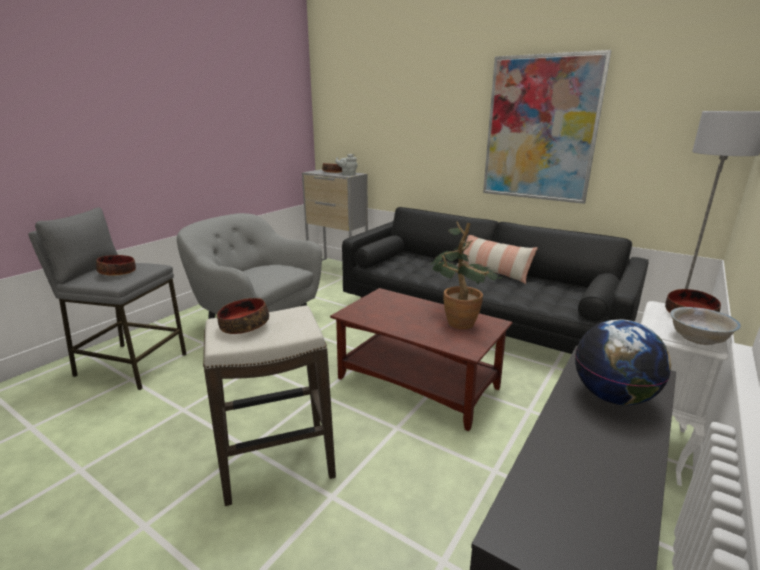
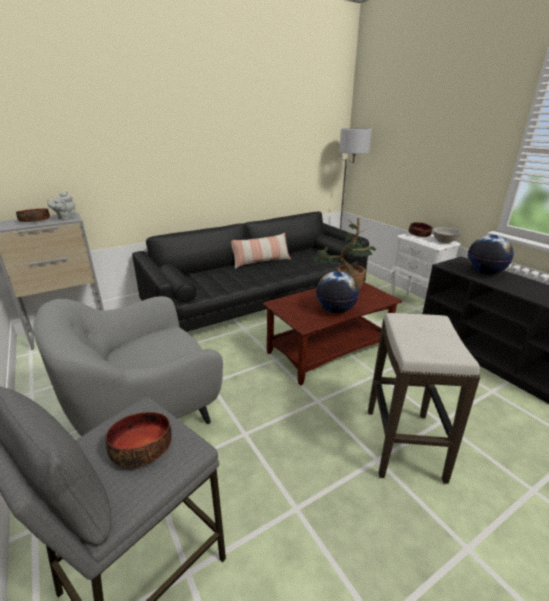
camera: 65 degrees left, 5 degrees up
(244, 325) = (426, 342): bowl -> none
(397, 323) = (335, 310): none -> globe
(540, 129) = (247, 145): picture -> none

